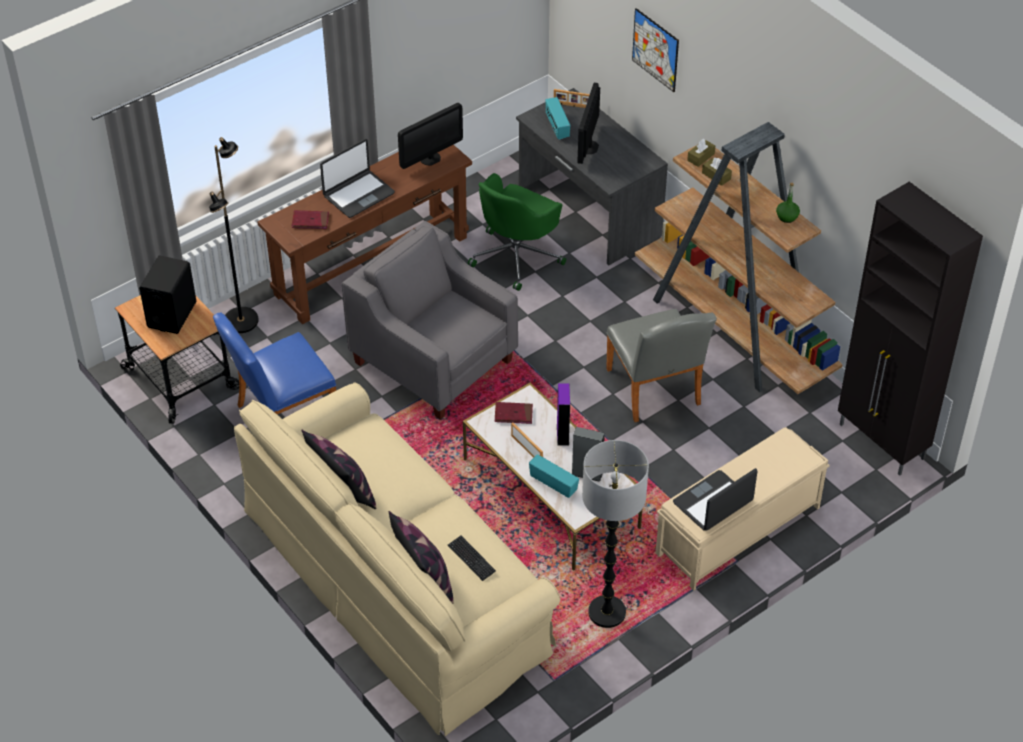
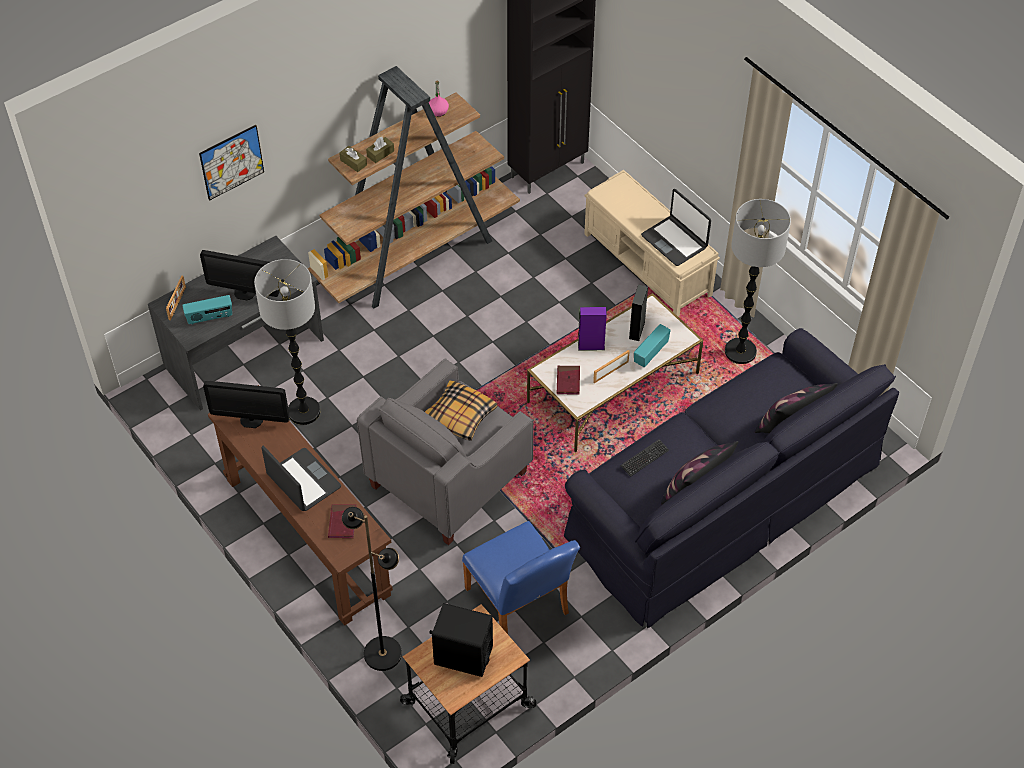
camera: 90 degrees left, 5 degrees up
(398, 582) = (721, 499): beige sofa -> black sofa
(430, 158) = (251, 420): monitor -> monitor turned 135 degrees clockwise
(456, 320) = (460, 416): none -> pillow
(471, 559) = (765, 392): keyboard -> keyboard (644, 458)
(517, 256) = (304, 412): green office chair -> floor lamp
(655, 391) = (490, 311): grey chair -> none
(787, 217) = (438, 111): green bottle -> pink bottle

